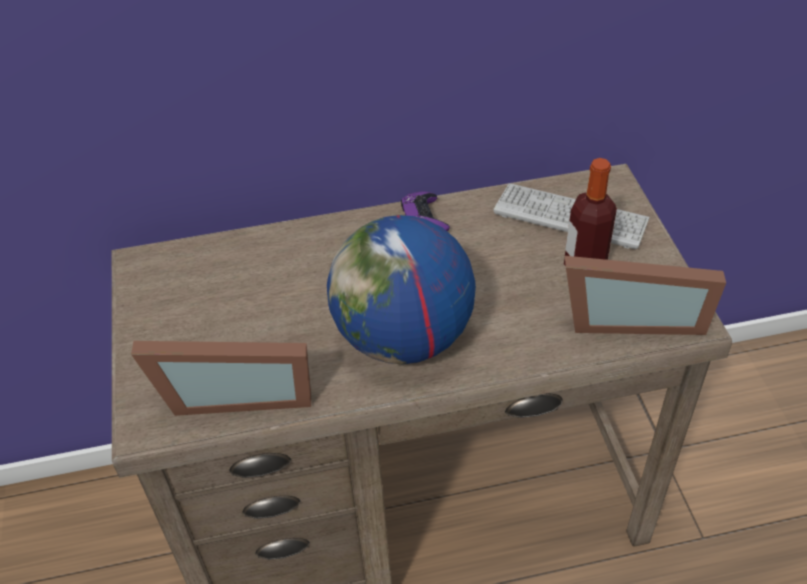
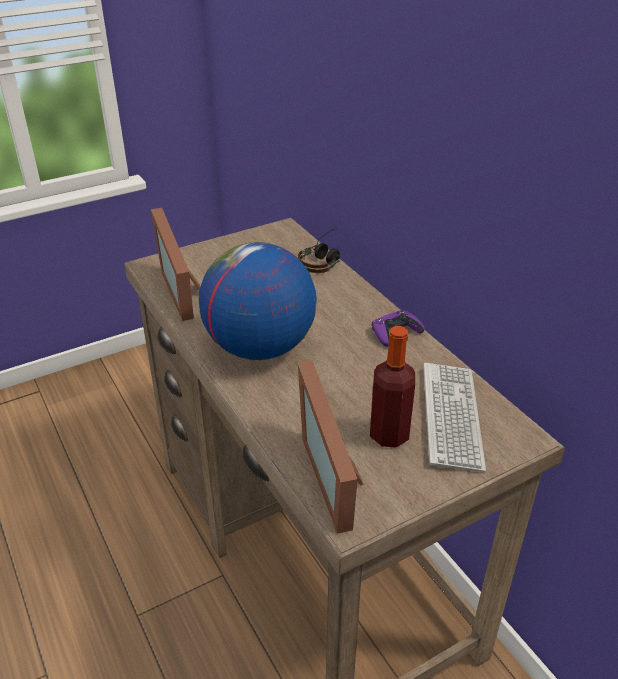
camera: 70 degrees right, 10 degrees down
(244, 241) = (324, 260): none -> headphones

